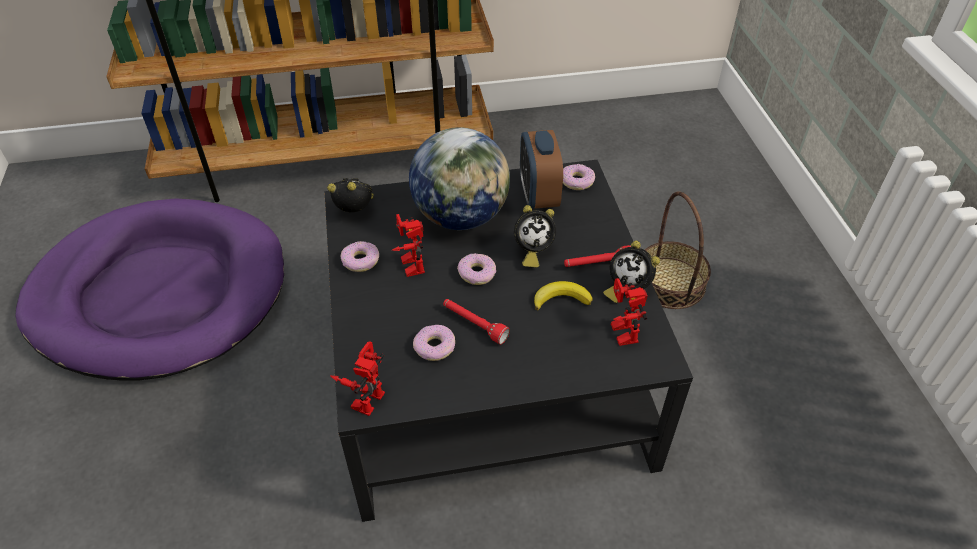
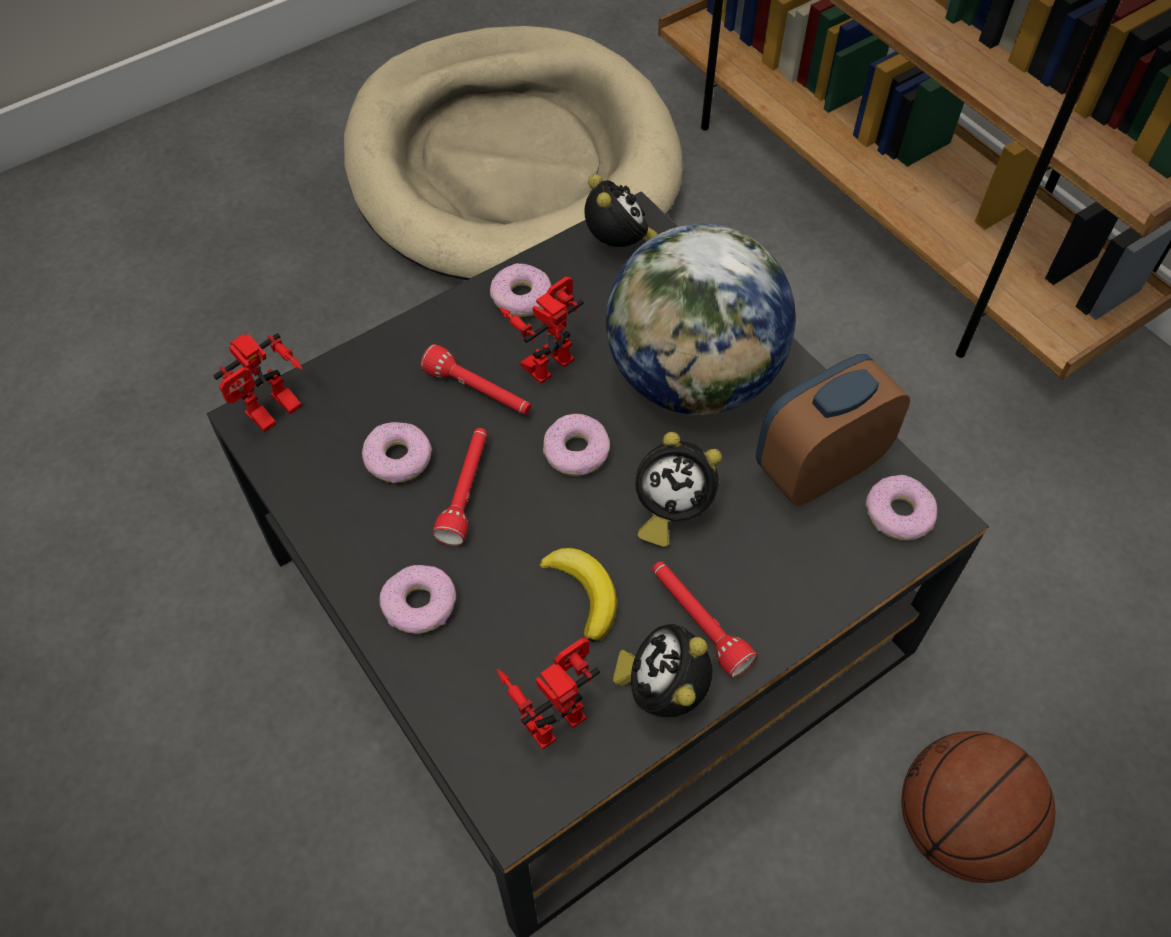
camera: 65 degrees right, 10 degrees up
(160, 293) = (511, 164): purple dog bed -> beige dog bed
(365, 396) = (274, 416): toy robot -> toy robot turned 135 degrees clockwise
(412, 299) = (479, 392): none -> red flashlight
(532, 252) = (670, 510): alarm clock -> alarm clock turned 45 degrees counterclockwise
(534, 365) = (420, 605): none -> donut
(670, 283) = (956, 827): basket -> basketball

